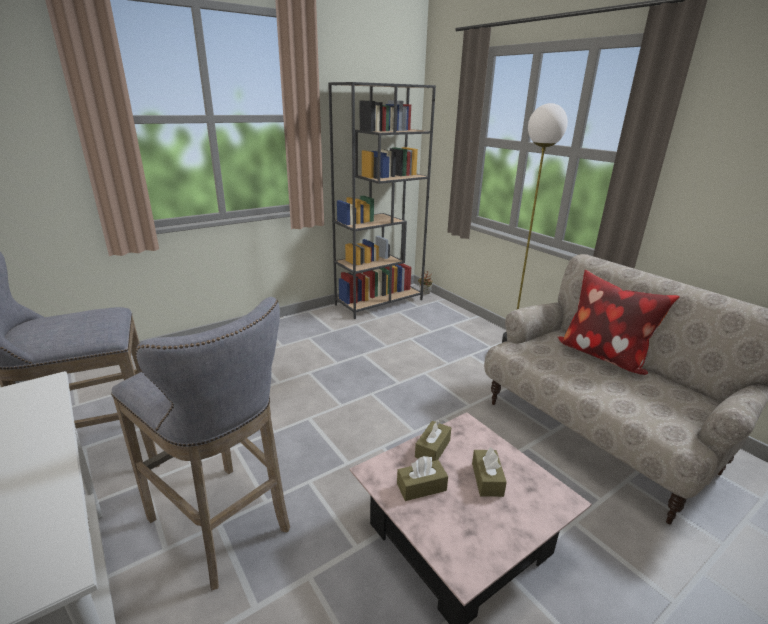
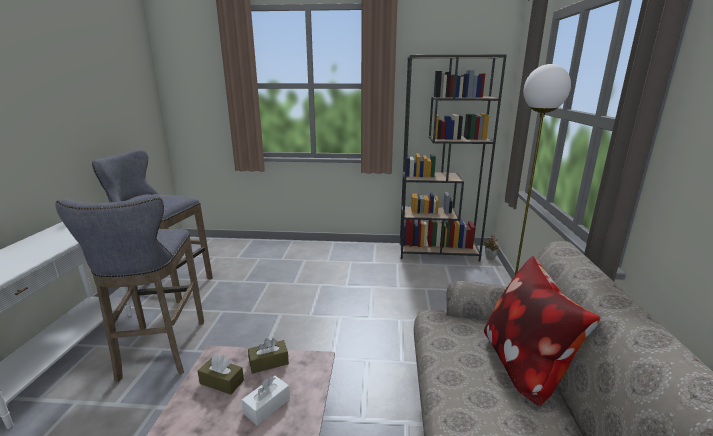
camera: 40 degrees right, 5 degrees down
(487, 479) = (267, 406): brown tissue box -> white tissue box

